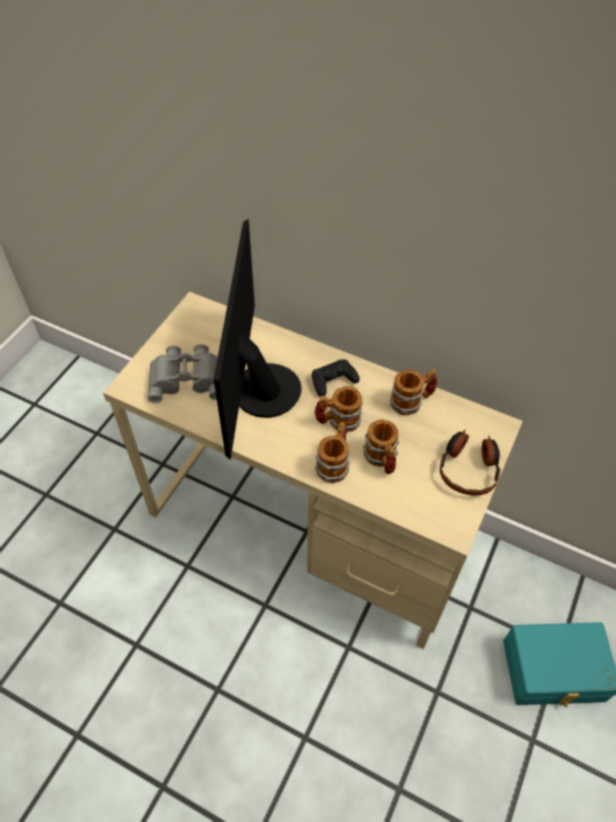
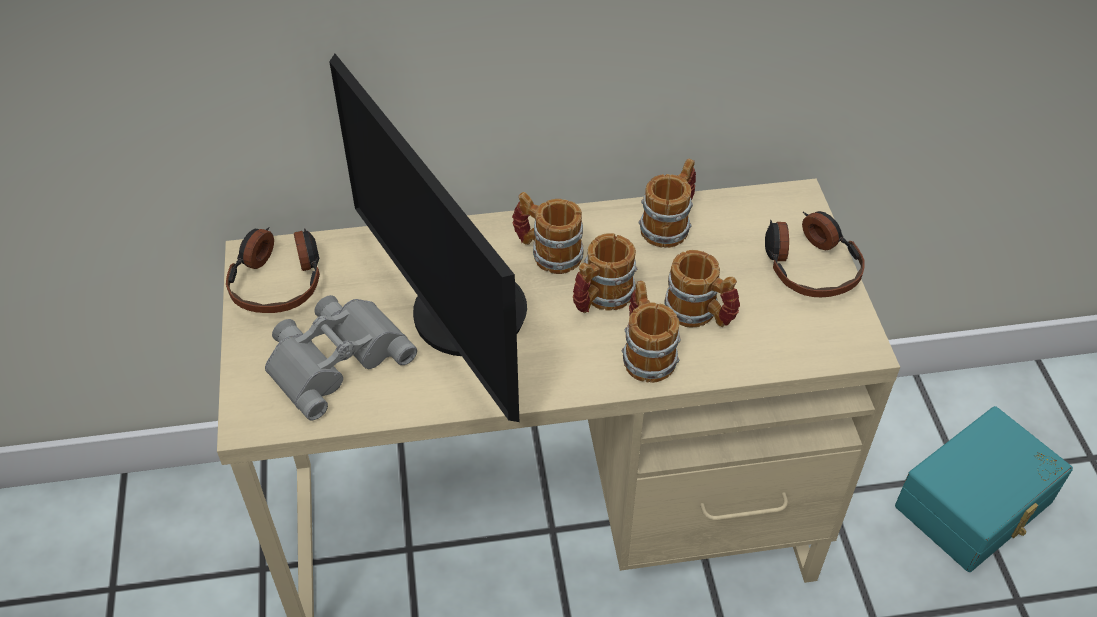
camera: 35 degrees left, 5 degrees down
(195, 324) = (279, 280): none -> headphones
(333, 381) = (548, 252): black game controller -> mug

